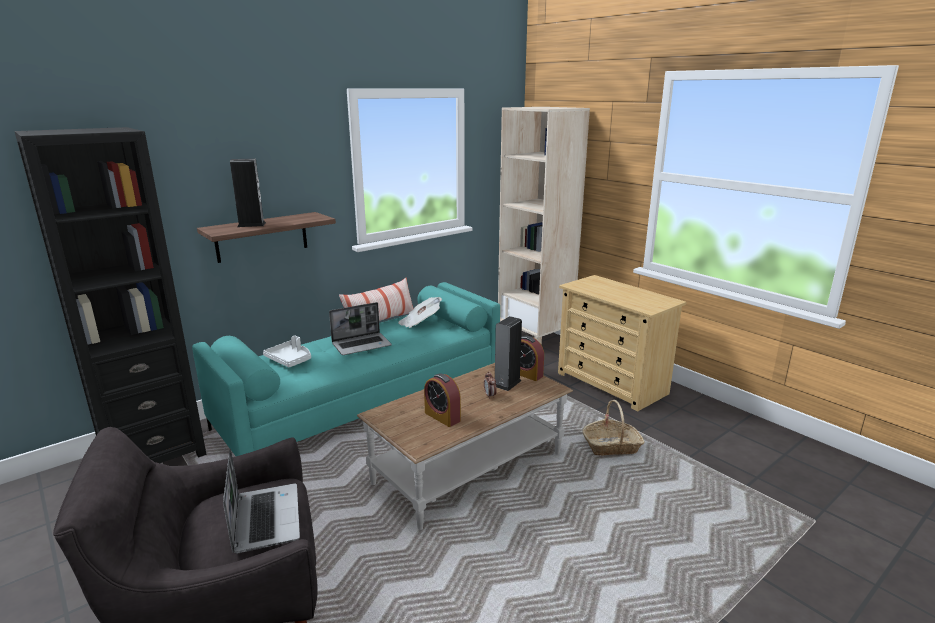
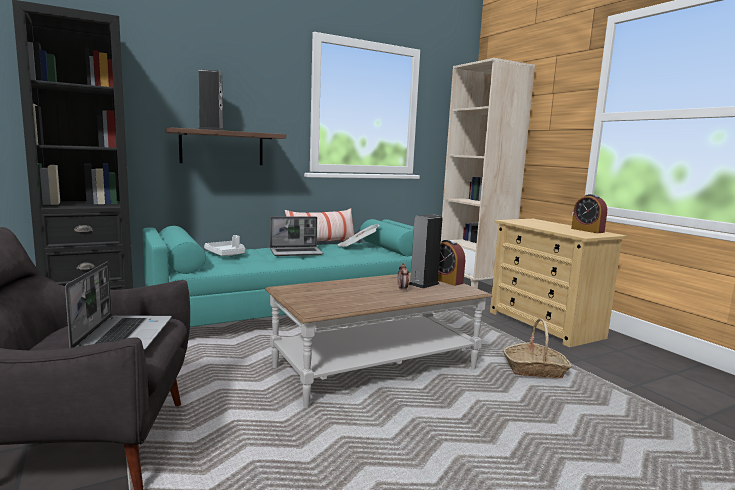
camera: 10 degrees right, 10 degrees down
(442, 417) = (347, 296): alarm clock -> alarm clock (587, 230)

